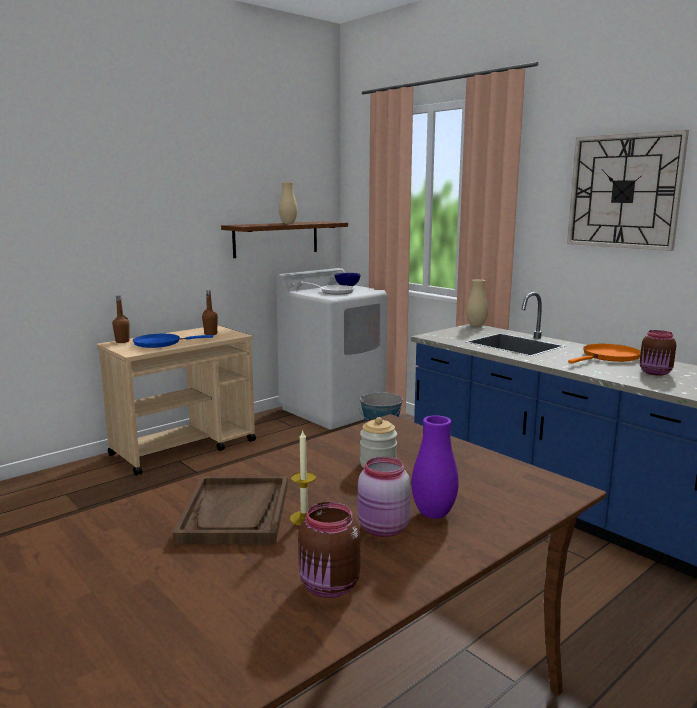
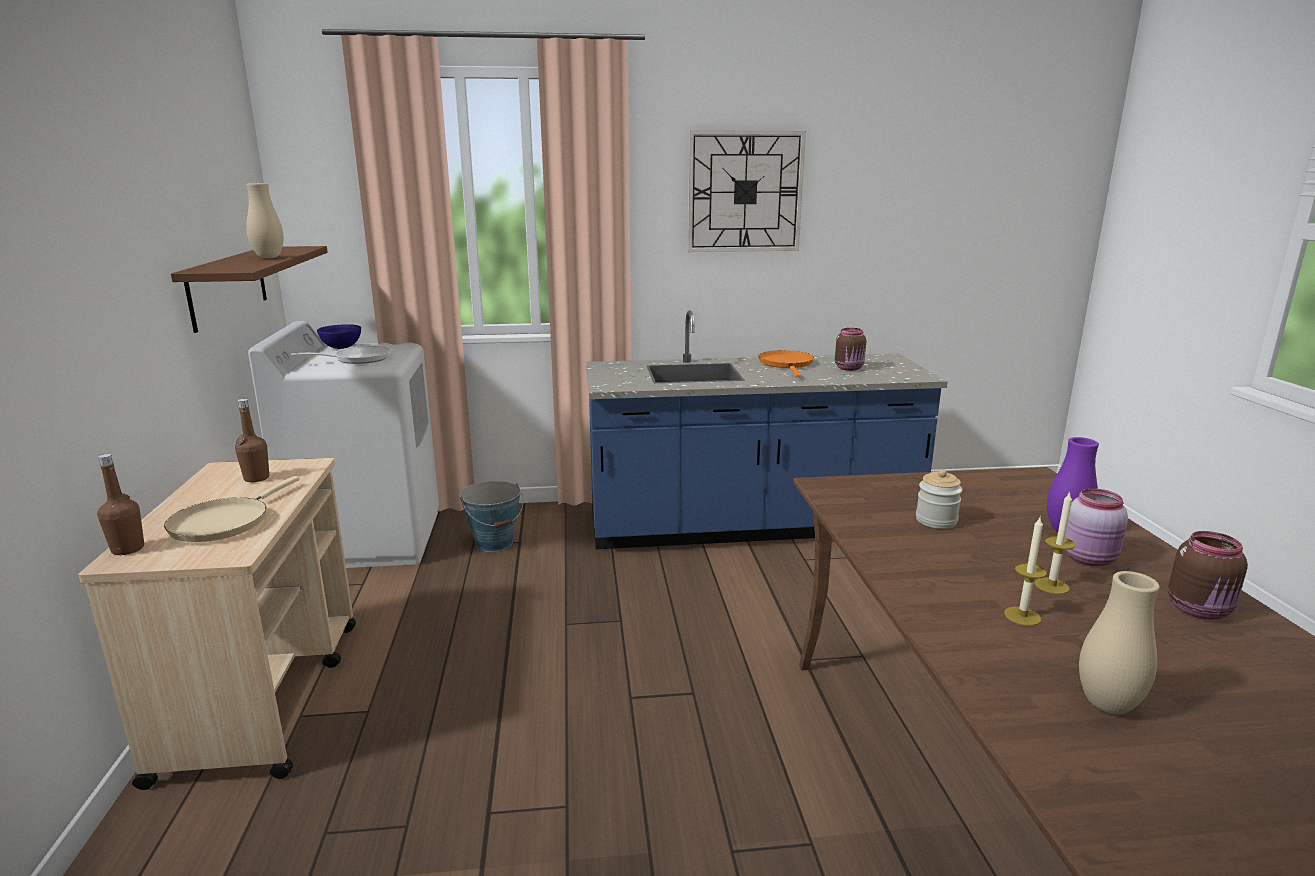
camera: 55 degrees left, 5 degrees up
(160, 343) = (224, 522): blue frying pan -> beige frying pan
(236, 513) = (1022, 616): brown tray -> candle
(476, 326) = (602, 363): beige vase -> beige vase (1107, 705)

